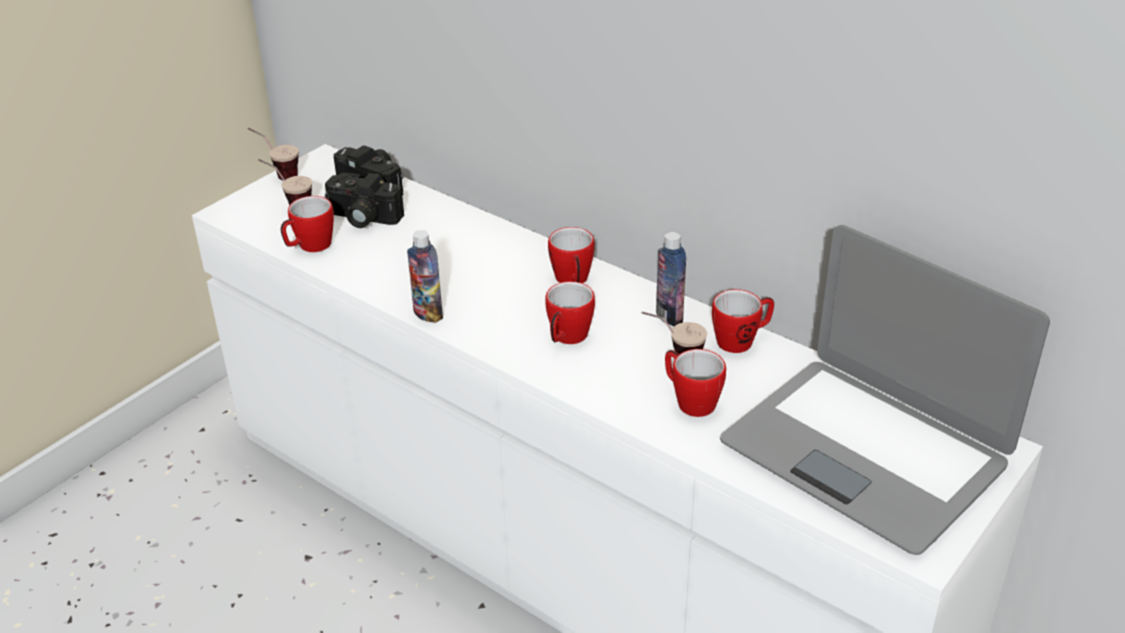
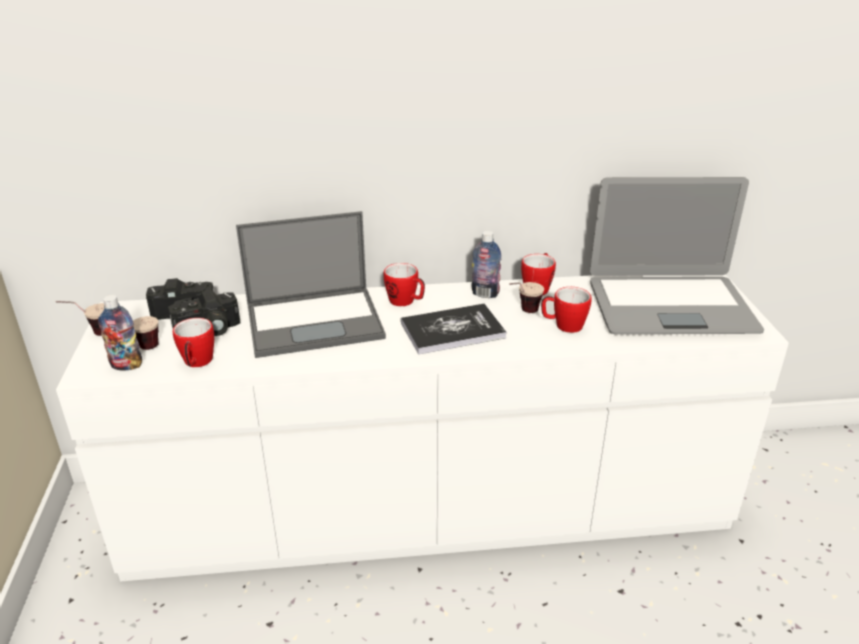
camera: 45 degrees left, 5 degrees down
(428, 314) = (349, 359): bottle -> bottle (126, 365)
(459, 257) = (316, 321): none -> laptop
(567, 338) = (452, 330): mug -> book

